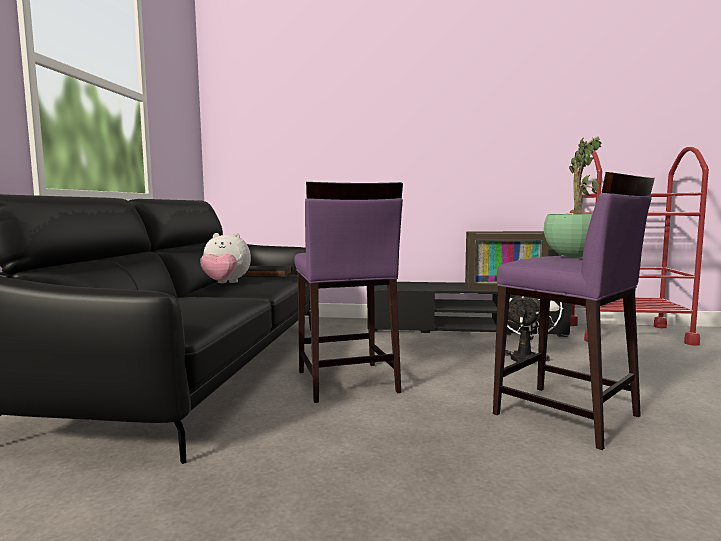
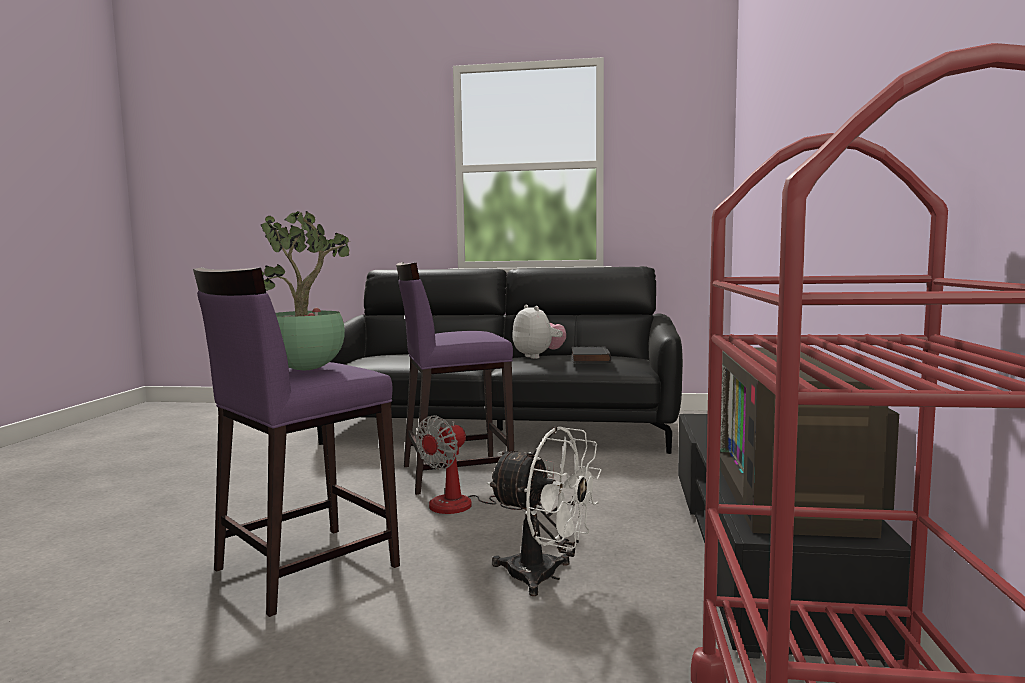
camera: 90 degrees right, 0 degrees up
(225, 283) = (538, 356): plush toy -> plush toy turned 150 degrees clockwise
(424, 376) = (467, 505): none -> fan

